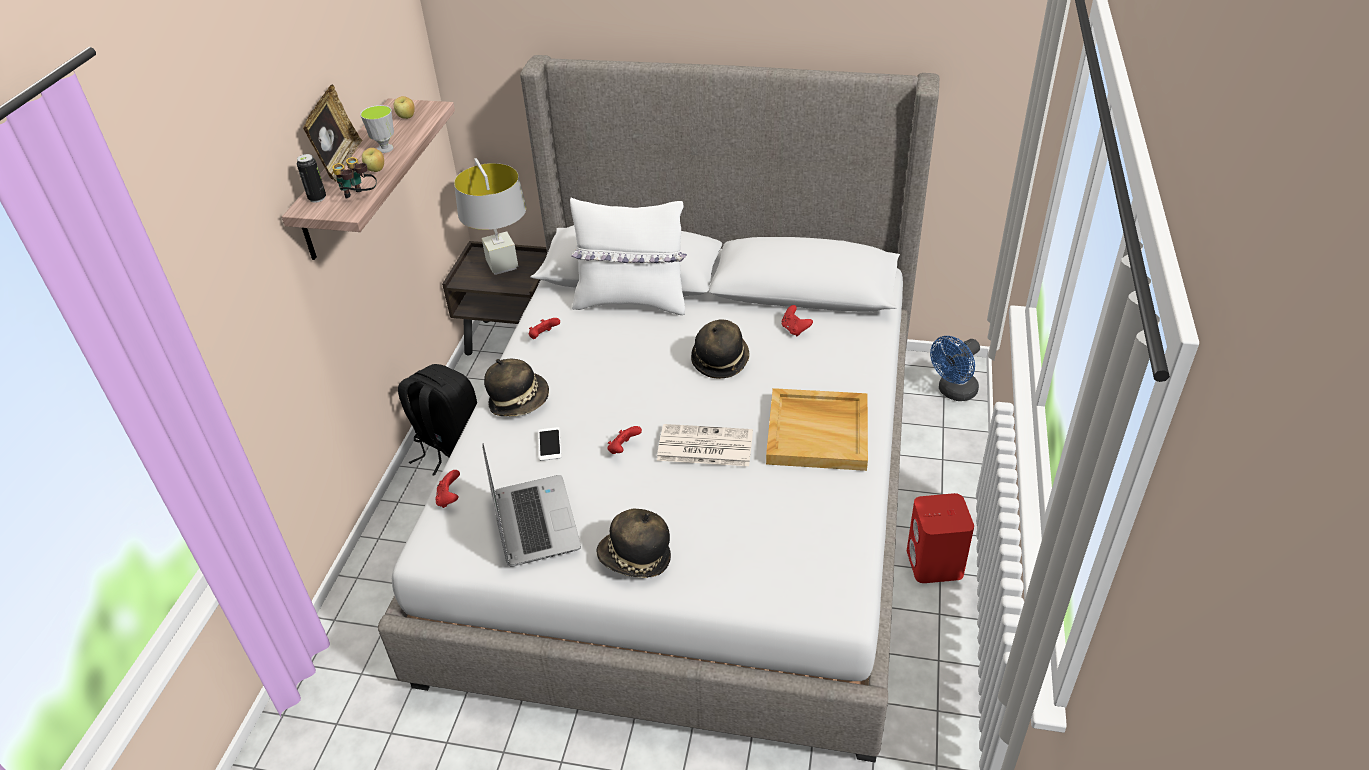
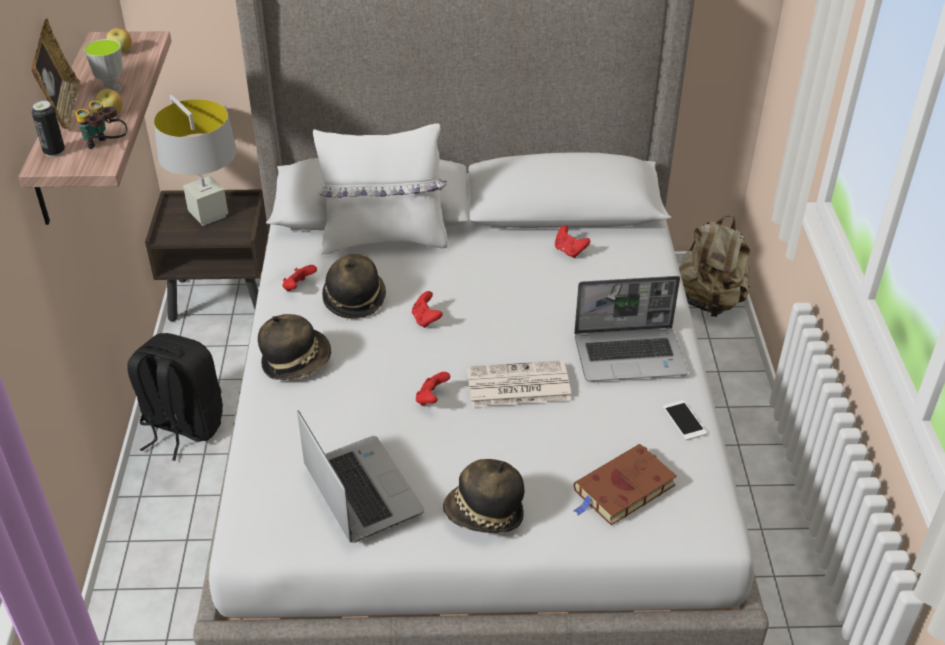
camera: 15 degrees left, 0 degrees up
(449, 498) = (254, 478): red game controller -> red game controller (426, 319)
(549, 444) = (348, 404): phone -> phone (684, 420)
(720, 360) = (502, 292): hat -> hat (354, 299)
(767, 555) = (622, 490): none -> brown book
(818, 432) = (630, 355): beige tray -> laptop
(934, 564) = (741, 479): red speaker -> none
(953, 392) = (709, 301): blue fan -> beige backpack

